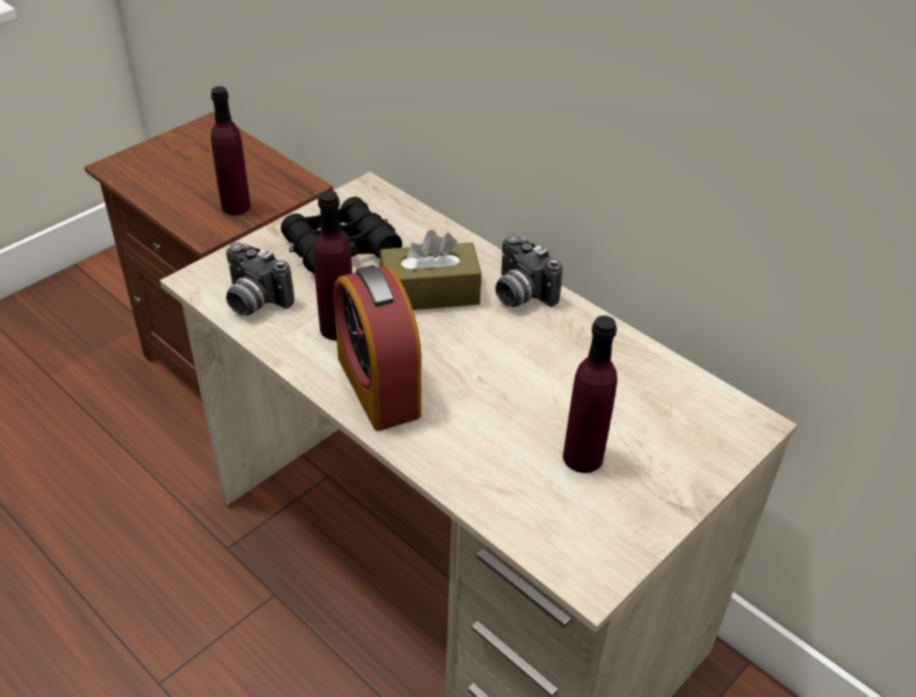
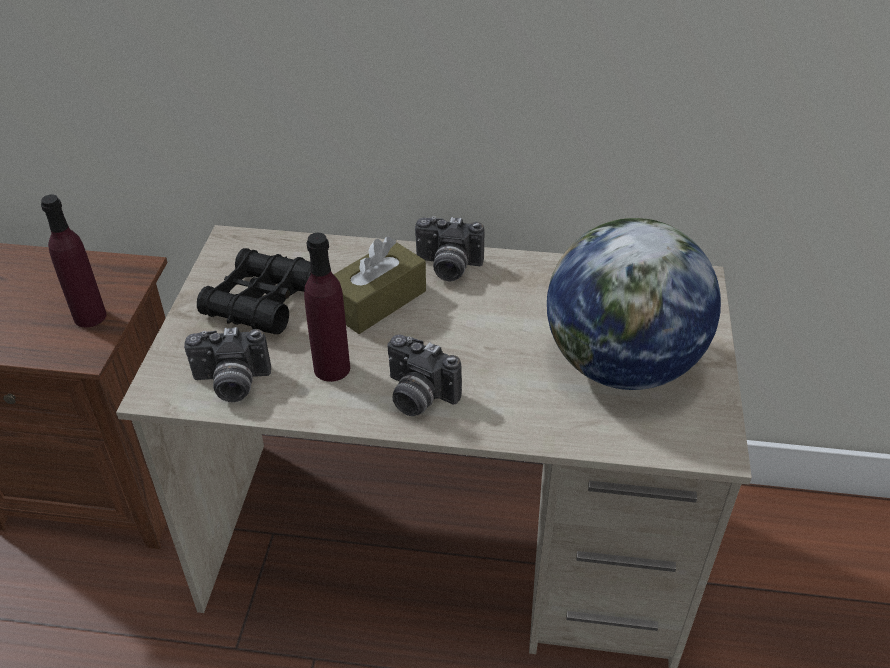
camera: 35 degrees left, 0 degrees up
(378, 386) = (417, 397): alarm clock -> camera
(582, 457) = (620, 365): purple bottle -> globe

